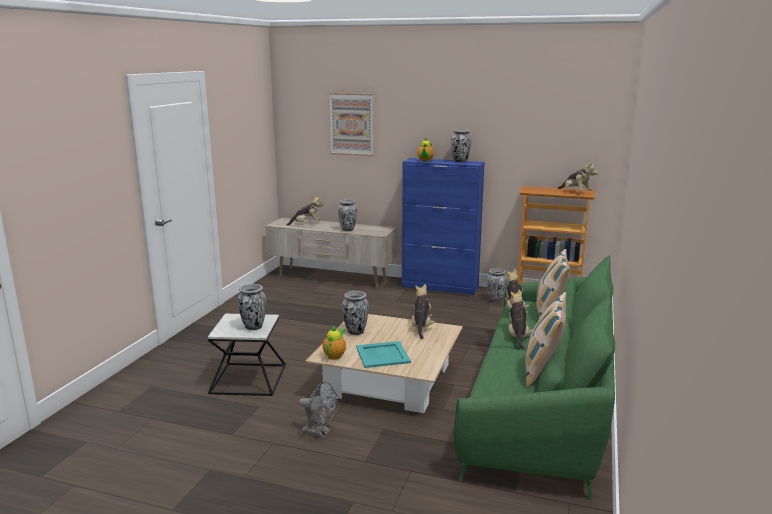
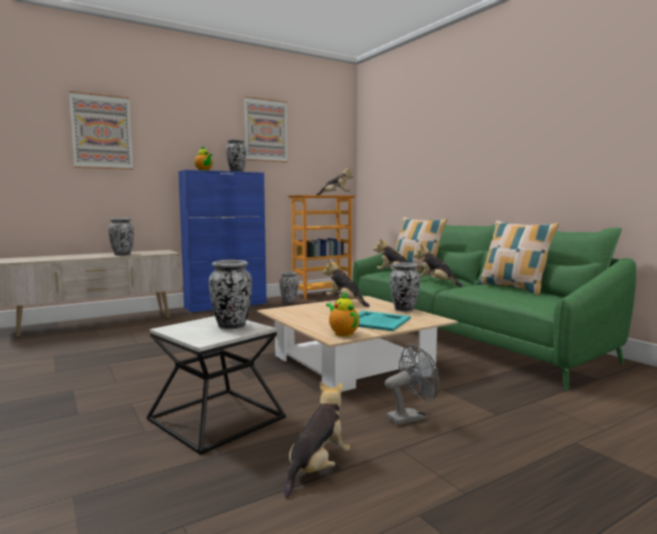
camera: 50 degrees left, 10 degrees down
(306, 224) = (54, 257): plush toy -> plush toy (317, 468)
(355, 332) = (305, 318): vase -> vase (404, 309)
(502, 116) = (265, 130): none -> picture

